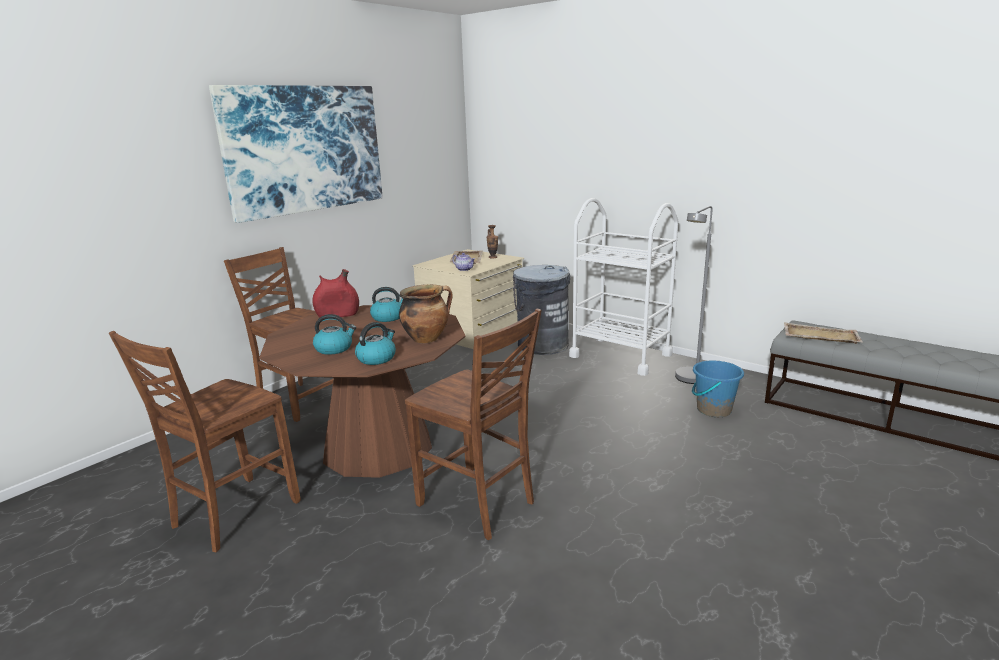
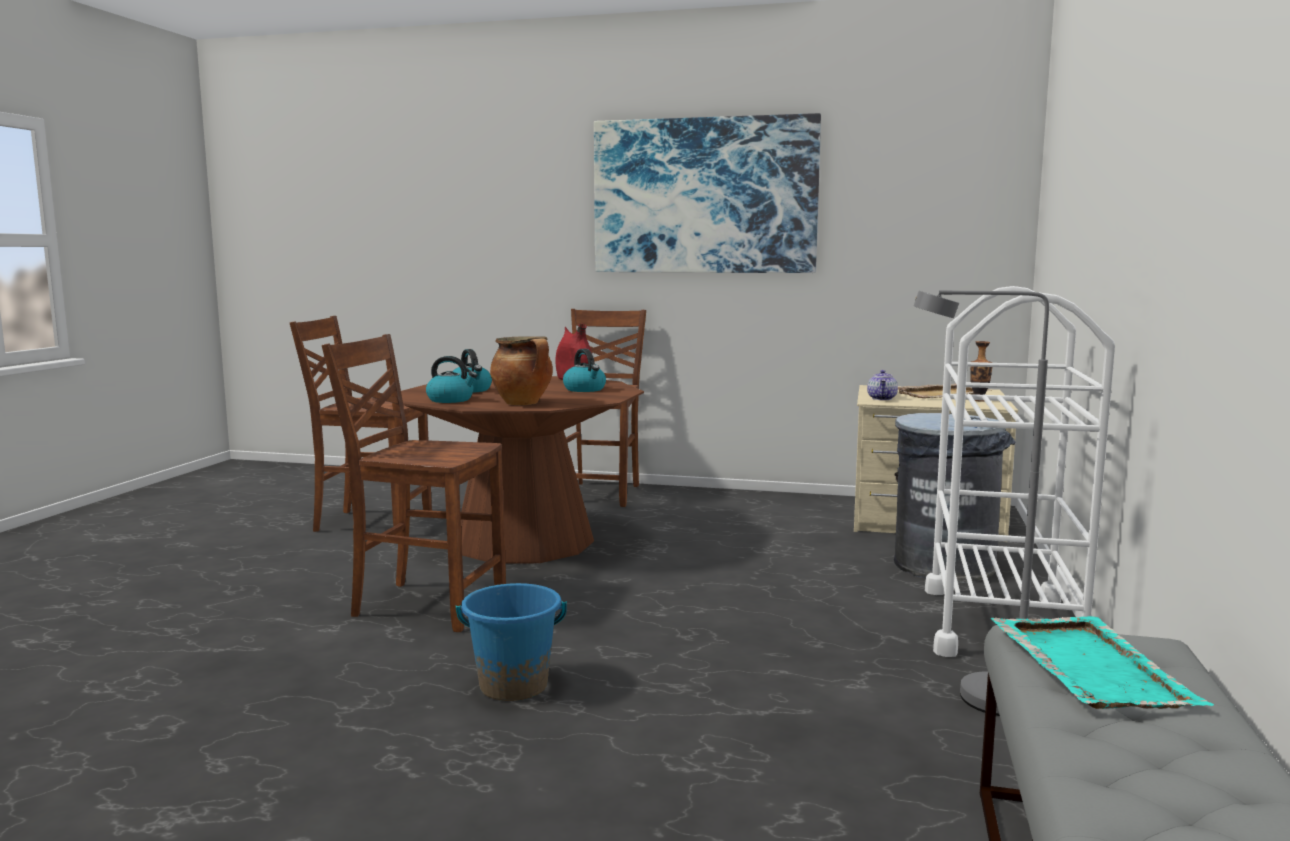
camera: 65 degrees right, 10 degrees down
(478, 504) = (426, 605): brown chair -> brown chair turned 90 degrees clockwise
(713, 410) = (863, 733): blue bucket -> blue bucket (513, 686)
(820, 335) = (1089, 666): beige tray -> turquoise tray

